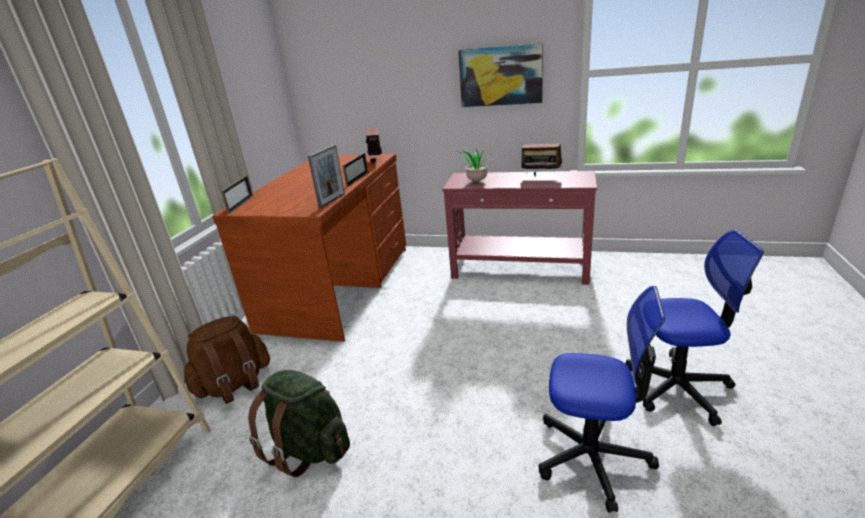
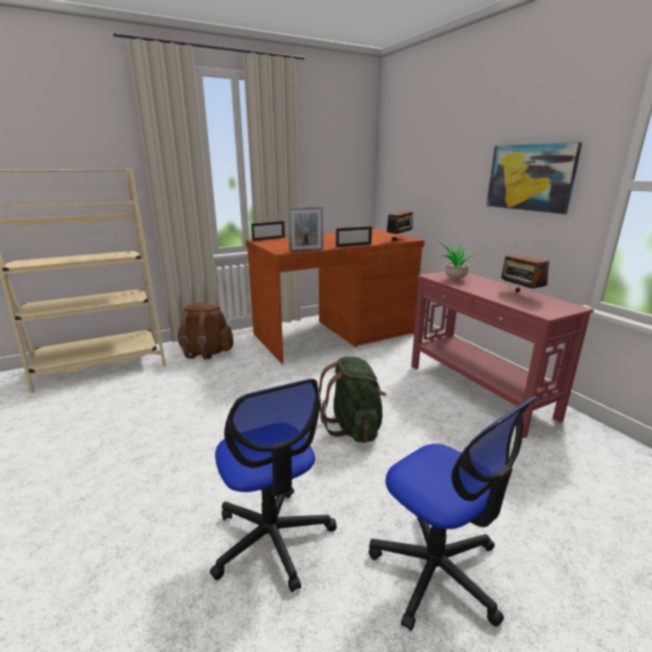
camera: 45 degrees right, 5 degrees down
(309, 449) = (175, 401): green backpack -> green backpack (353, 427)

